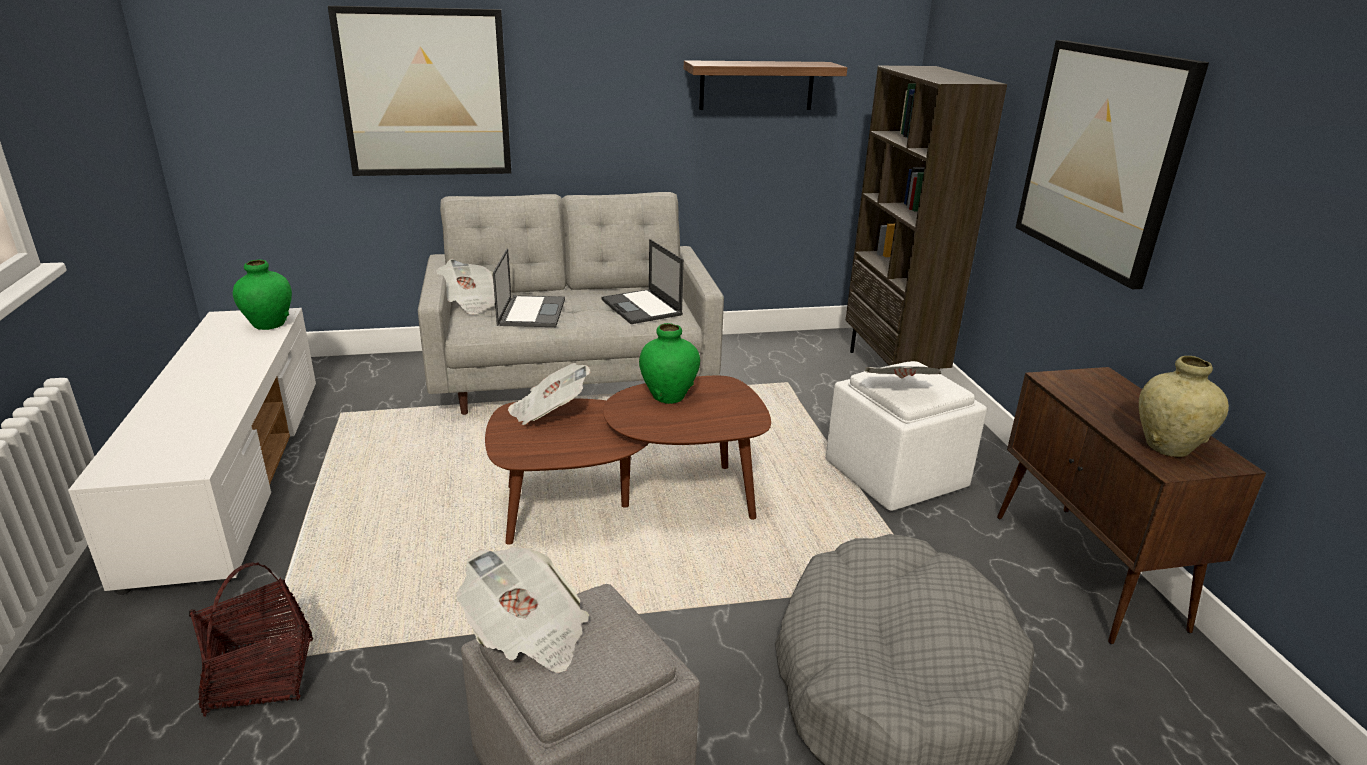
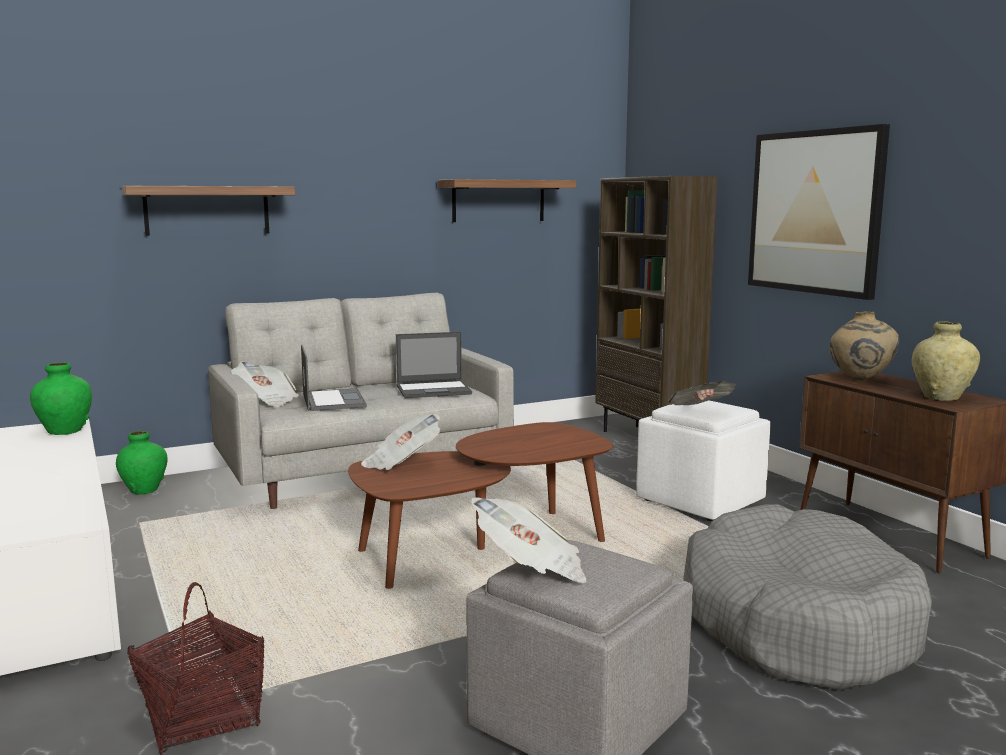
camera: 15 degrees left, 15 degrees down
(425, 93) = (207, 210): picture -> shelf
(642, 307) = (434, 390): laptop -> laptop turned 60 degrees counterclockwise
(668, 396) = (509, 437): green vase -> green vase (144, 490)
(1089, 392) = (860, 380): none -> beige vase

